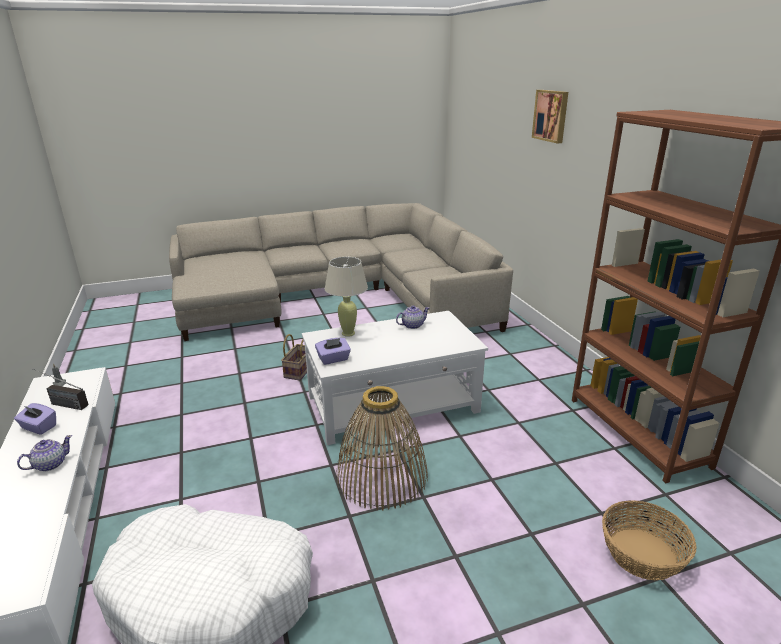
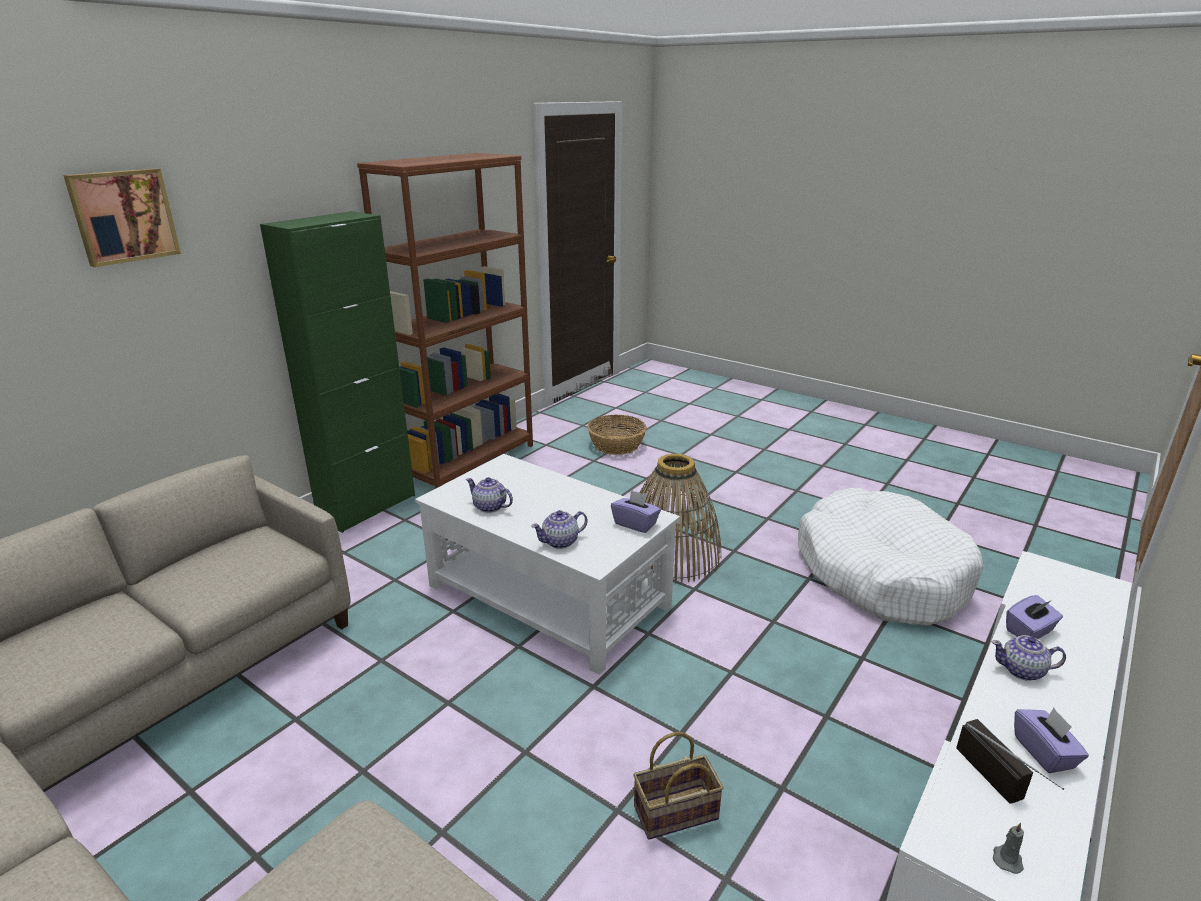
camera: 125 degrees left, 0 degrees up
(42, 499) = (1029, 631): none -> purple tissue box
(299, 370) = (541, 731): basket -> basket (674, 814)
(348, 333) = (560, 542): beige table lamp -> teapot
(568, 370) = (367, 507): none -> green cabinet

